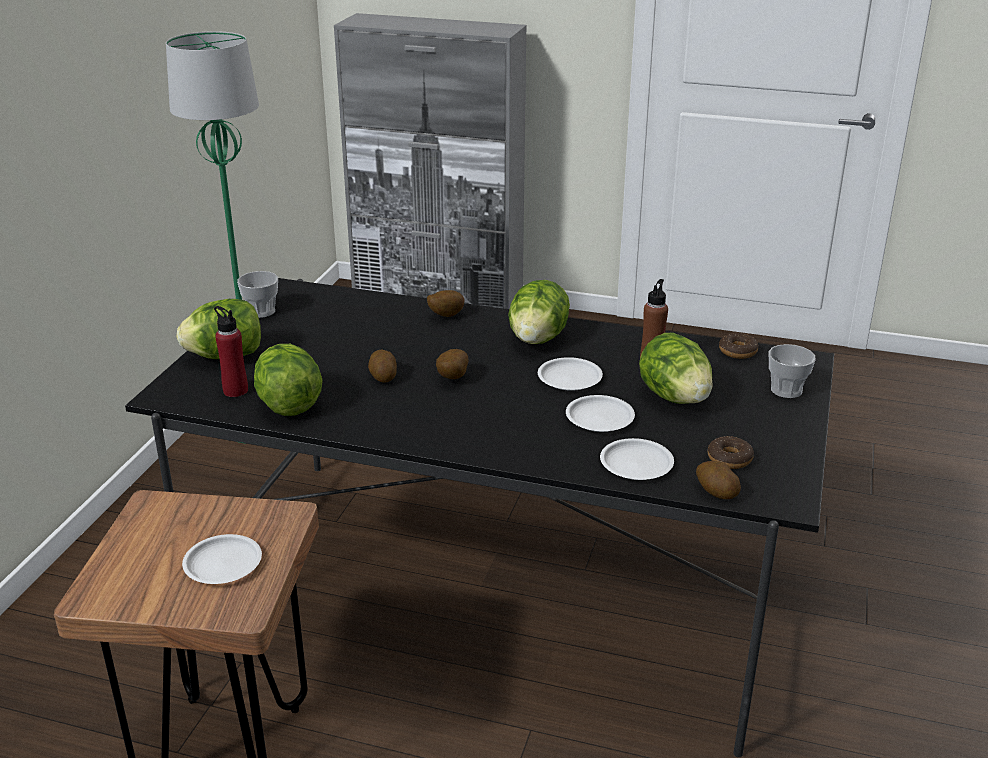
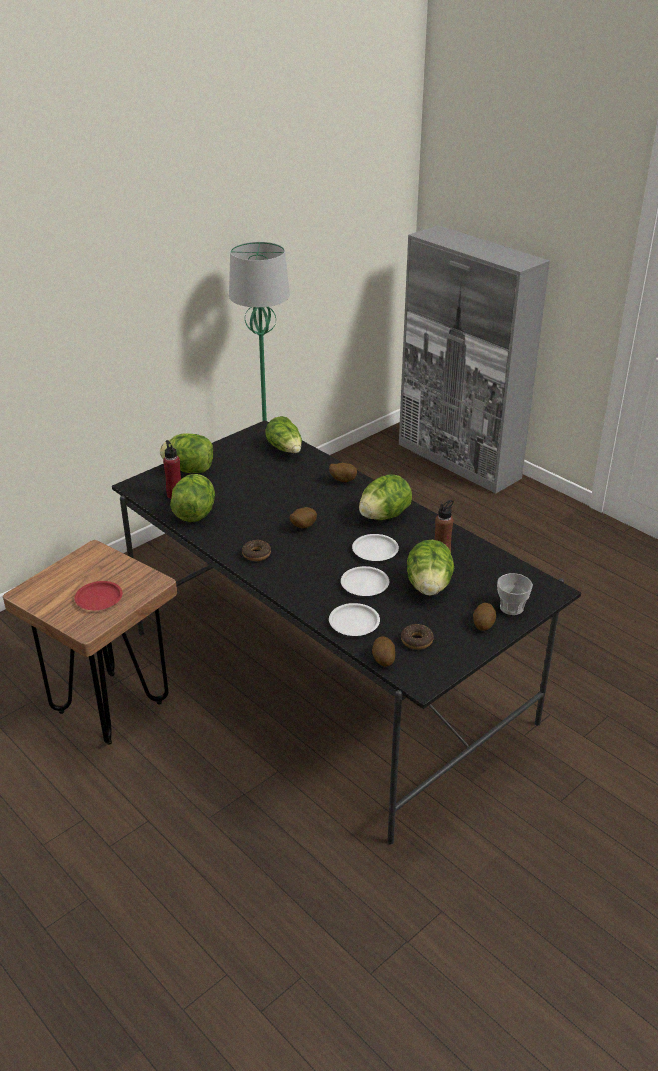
camera: 30 degrees right, 5 degrees up
(223, 565) = (98, 599): white plate -> red plate
(261, 311) = (236, 444): cup -> none
(334, 301) = (286, 449): none -> lettuce
(383, 376) = (264, 512): potato -> potato (483, 624)
(737, 351) = (510, 568): donut -> donut (256, 554)

